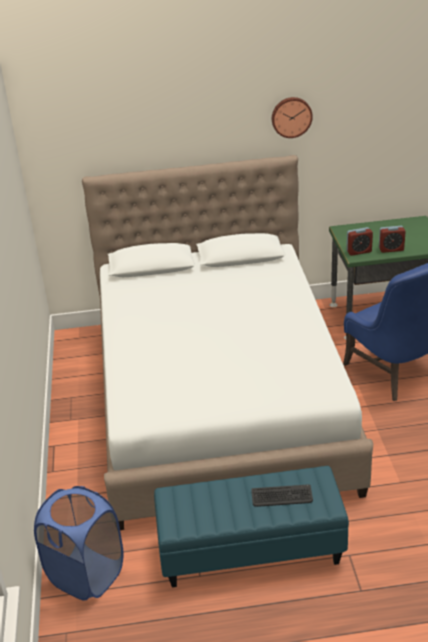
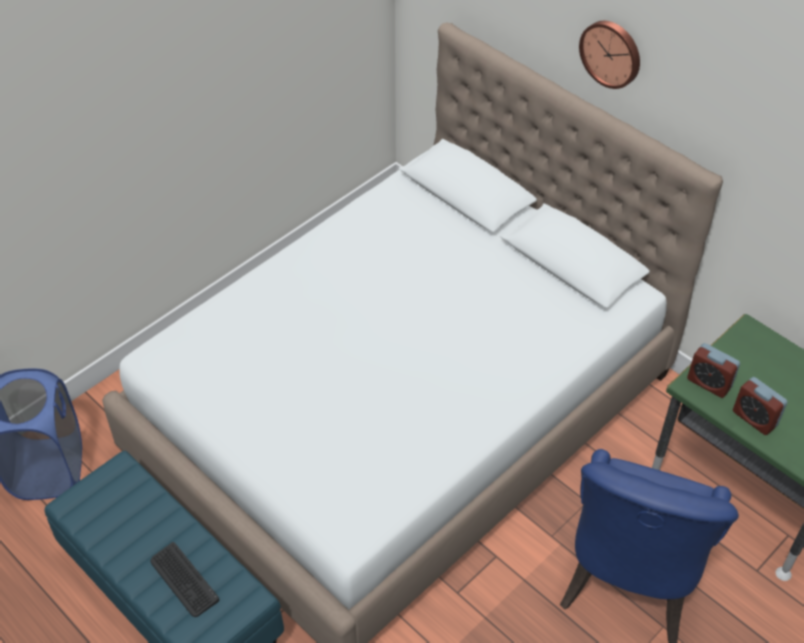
camera: 50 degrees right, 15 degrees up
(291, 117) = (743, 118): wall clock -> wall clock (611, 53)

